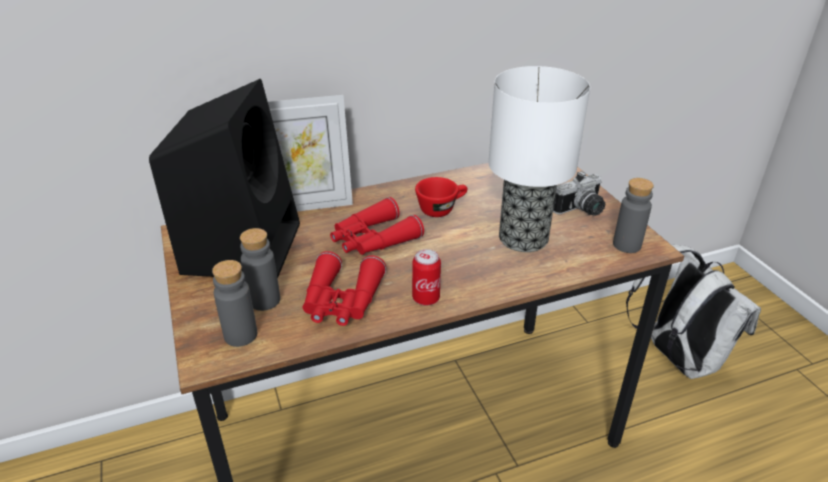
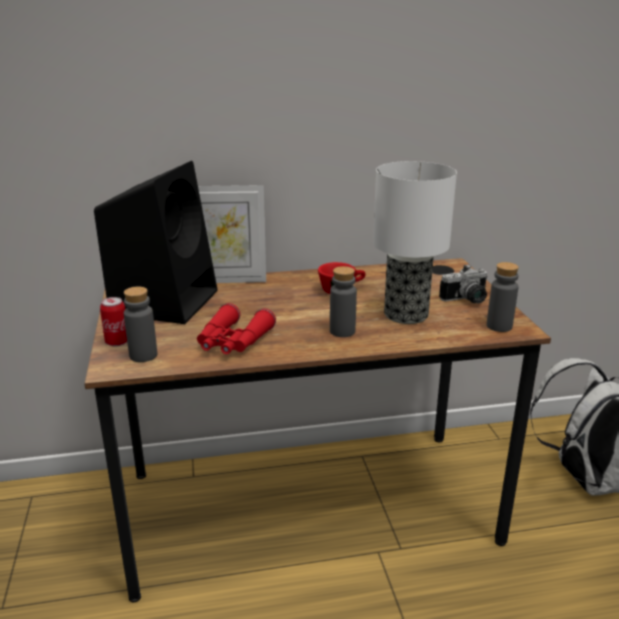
camera: 10 degrees right, 10 degrees down
(264, 300) = (170, 336): grey bottle -> grey bottle (342, 331)
(373, 239) = (274, 305): red binoculars -> none
(426, 298) = (304, 346): can -> can (117, 342)

